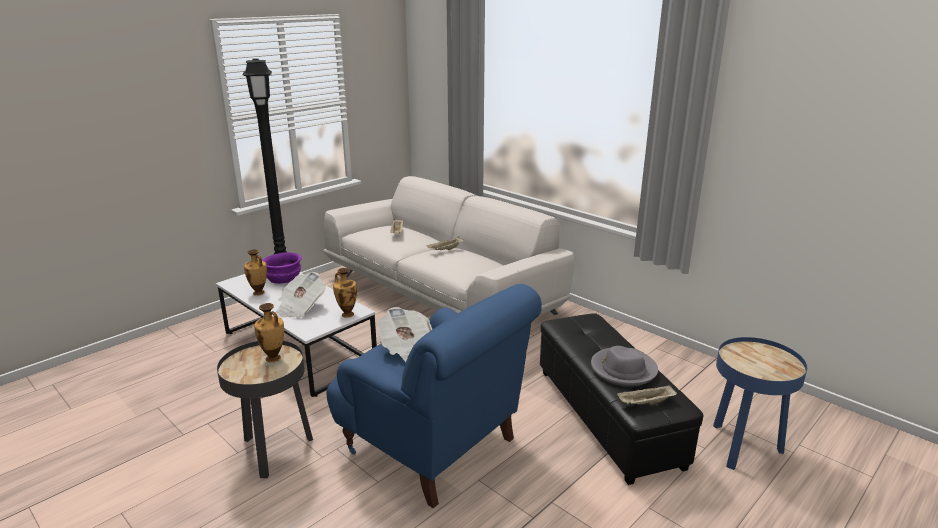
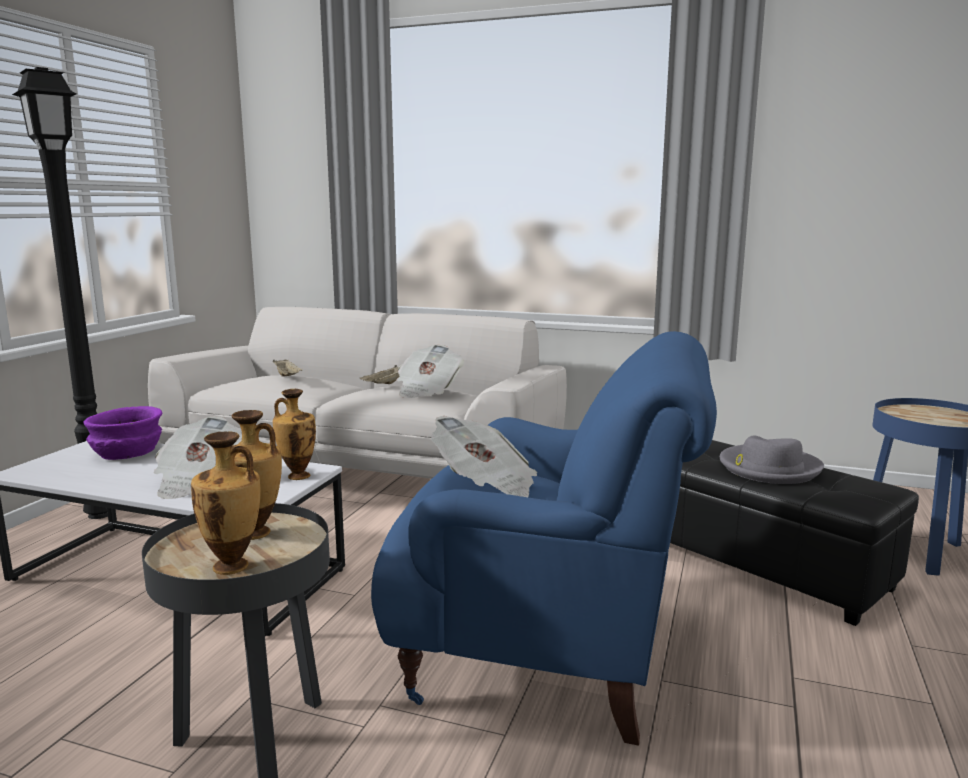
camera: 25 degrees left, 10 degrees down
(259, 293) = (95, 476): vase -> vase (233, 567)
(464, 260) = (427, 390): none -> newspaper
(645, 403) = (848, 495): beige tray -> none

